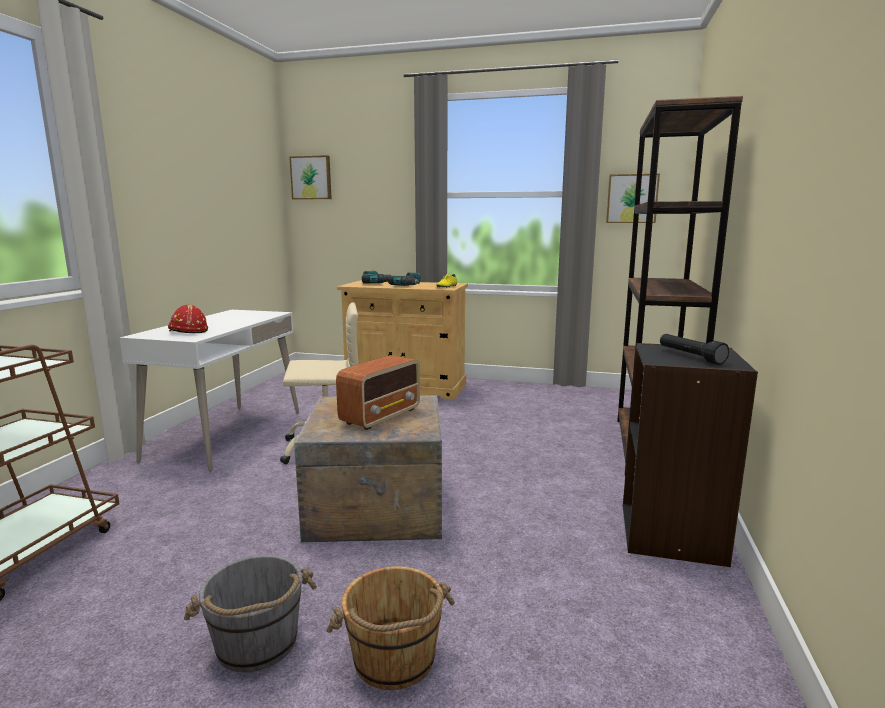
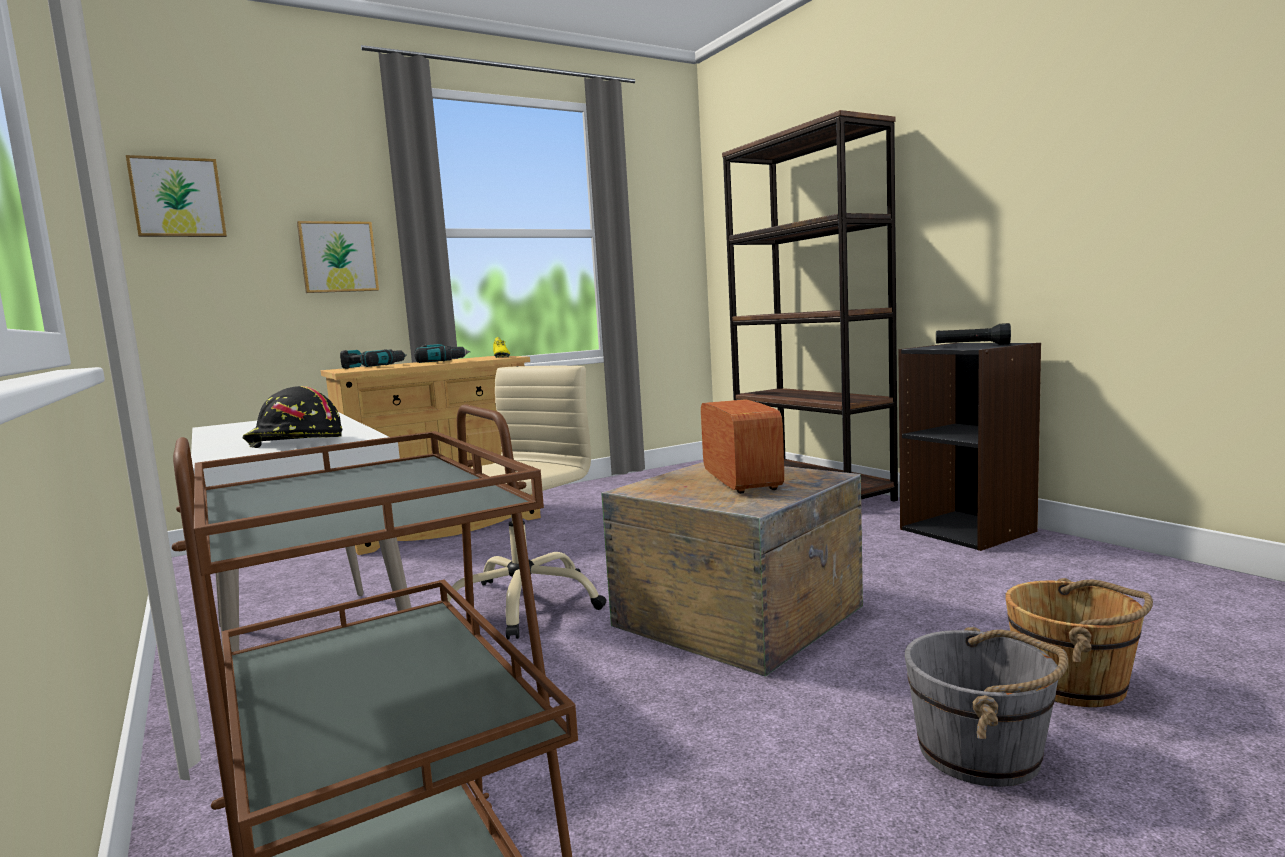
camera: 45 degrees left, 5 degrees down
(187, 331) = (294, 442): red hard hat -> black hard hat
(632, 198) = (657, 240): picture -> picture (338, 257)

